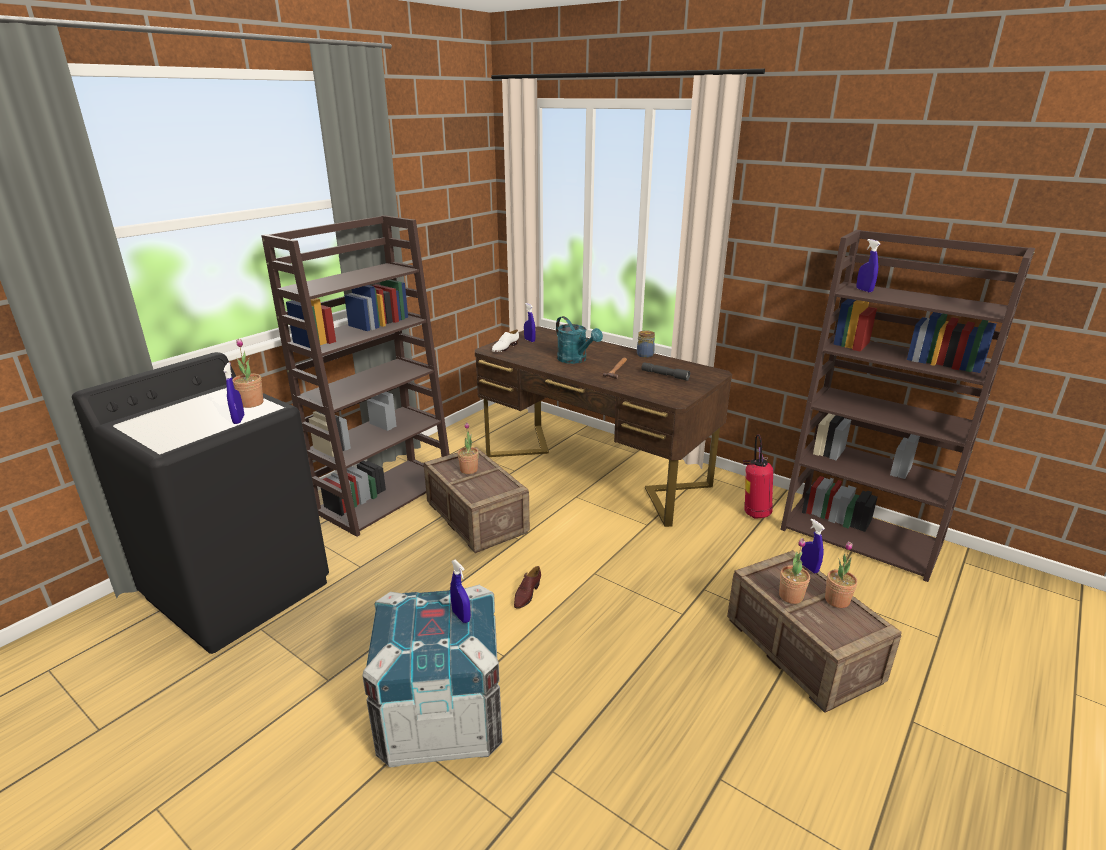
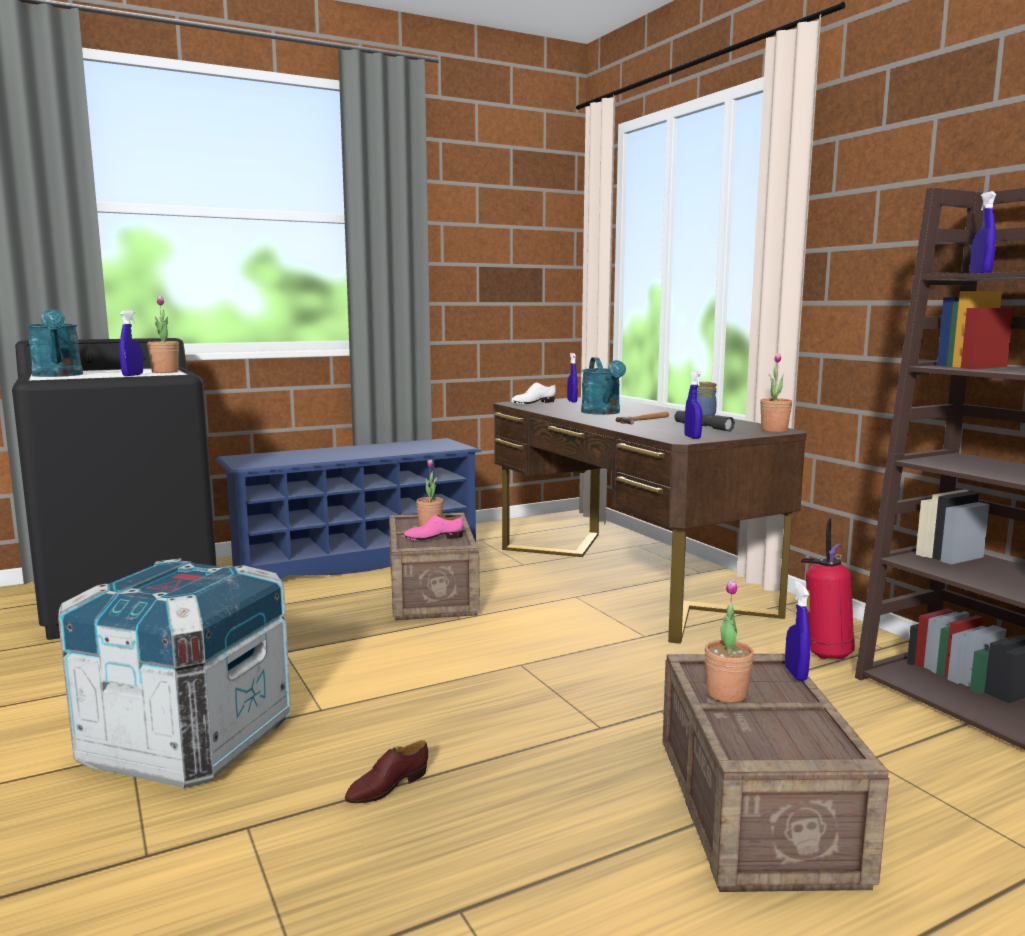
camera: 25 degrees right, 15 degrees down
(164, 433) = (58, 375): none -> turquoise watering can
(386, 495) = (355, 561): brown bookcase -> blue shoe rack
(461, 616) = (207, 581): blue spray bottle -> blue spray bottle (692, 437)
(485, 484) = (433, 538): none -> pink shoe
(526, 594) = (412, 665): brown shoe -> brown shoe (387, 787)
(837, 600) = (804, 713): potted plant -> potted plant (774, 430)

